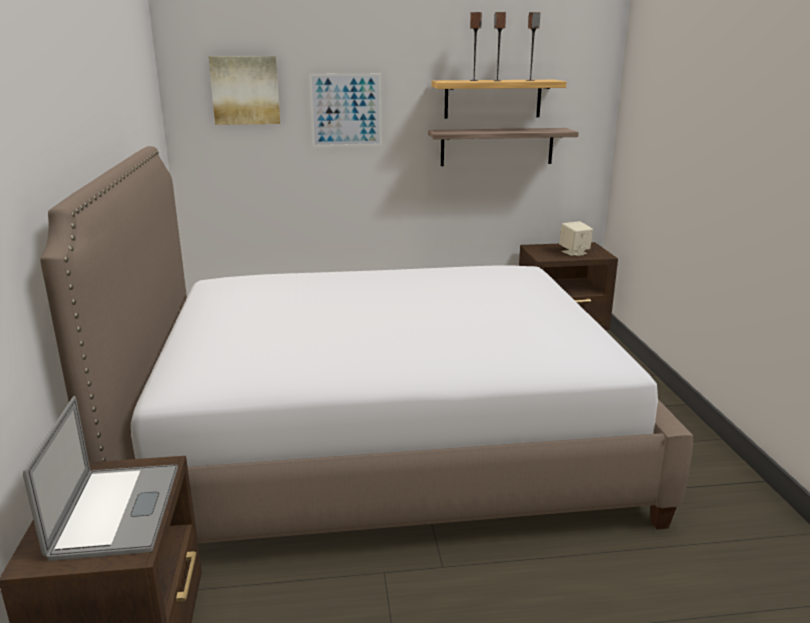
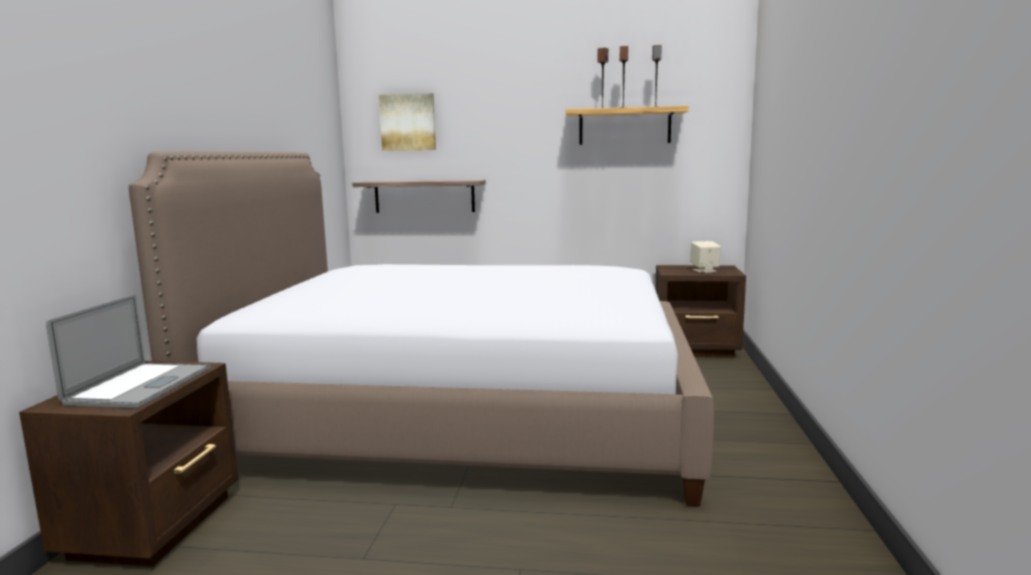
camera: 15 degrees right, 10 degrees down
(346, 110) = (491, 138): picture -> none
(497, 146) = (630, 170): shelf -> shelf (424, 196)

